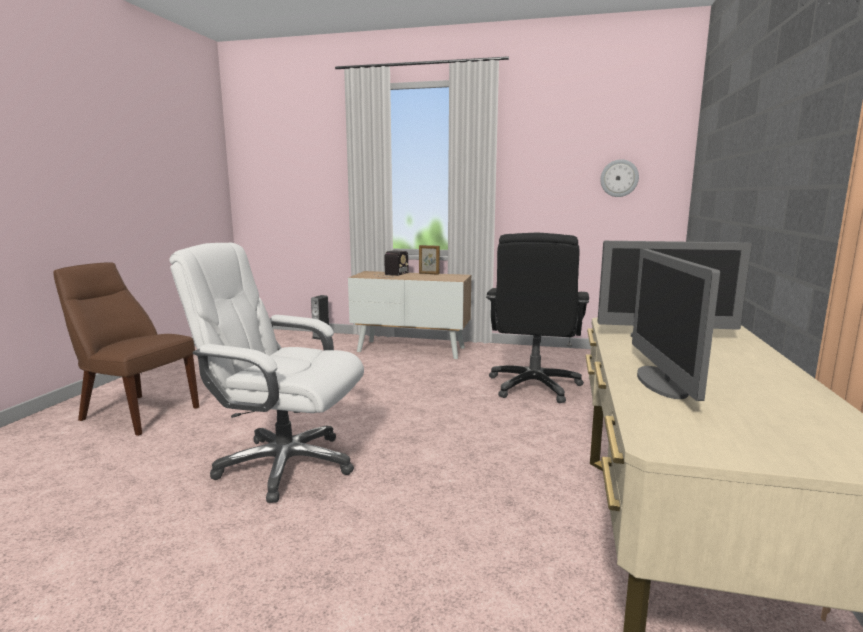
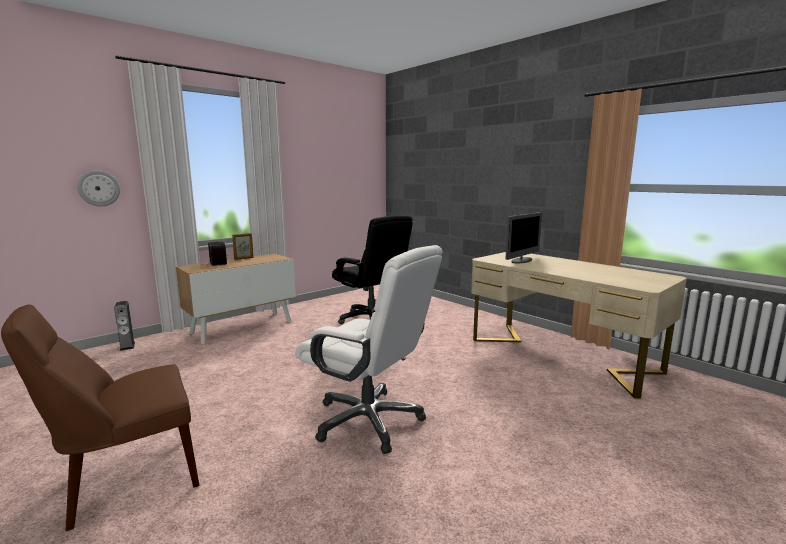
camera: 55 degrees left, 0 degrees up
(284, 465) = (369, 420): white office chair -> white office chair turned 105 degrees counterclockwise
(619, 178) = (352, 175): wall clock -> wall clock (99, 188)
(662, 383) = (583, 274): monitor -> none

